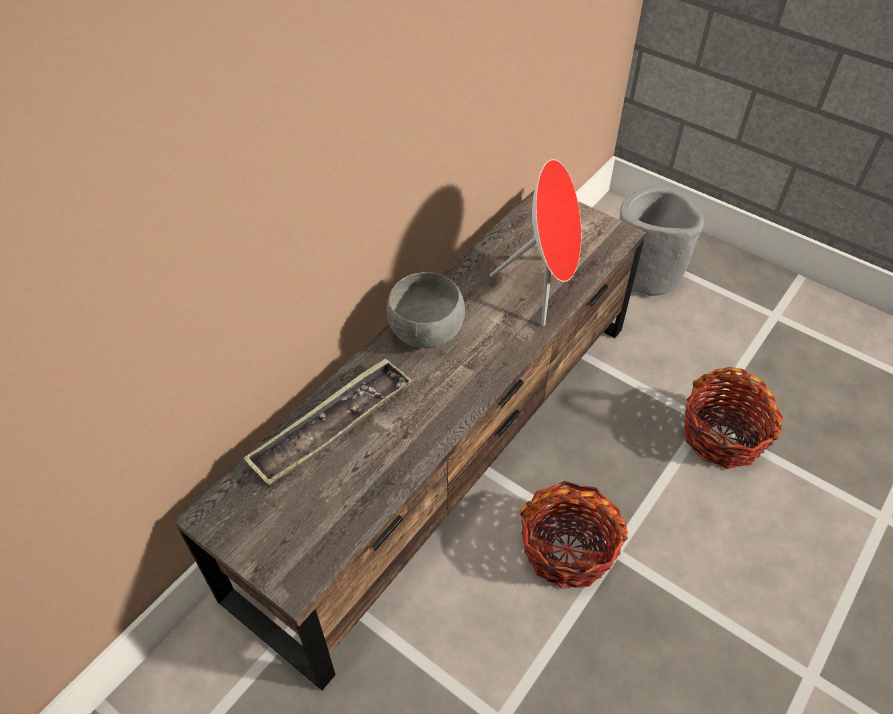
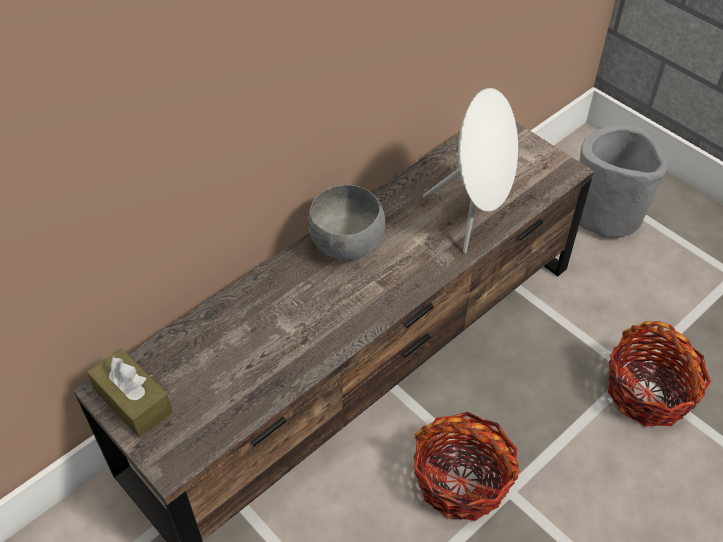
camera: 10 degrees right, 0 degrees up
(242, 523) = (133, 401): none -> brown tissue box
(332, 427) = (236, 323): tray -> none
(544, 288) = (474, 215): red speaker -> white speaker

